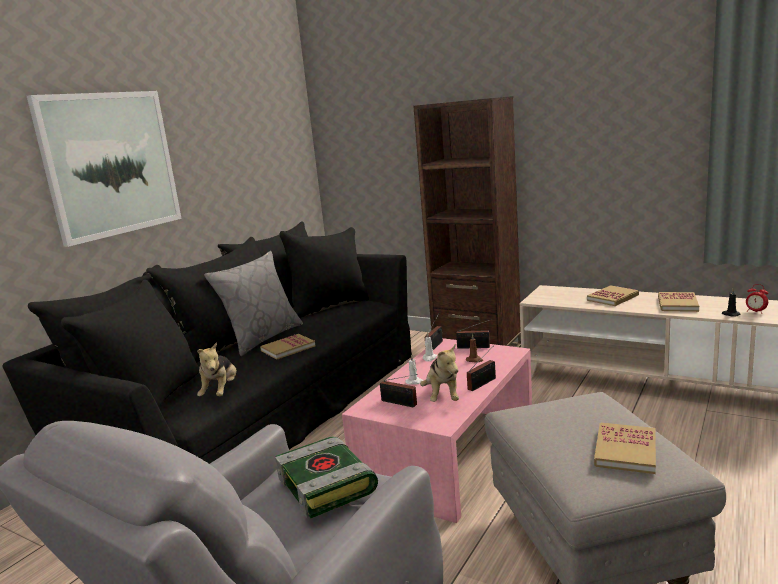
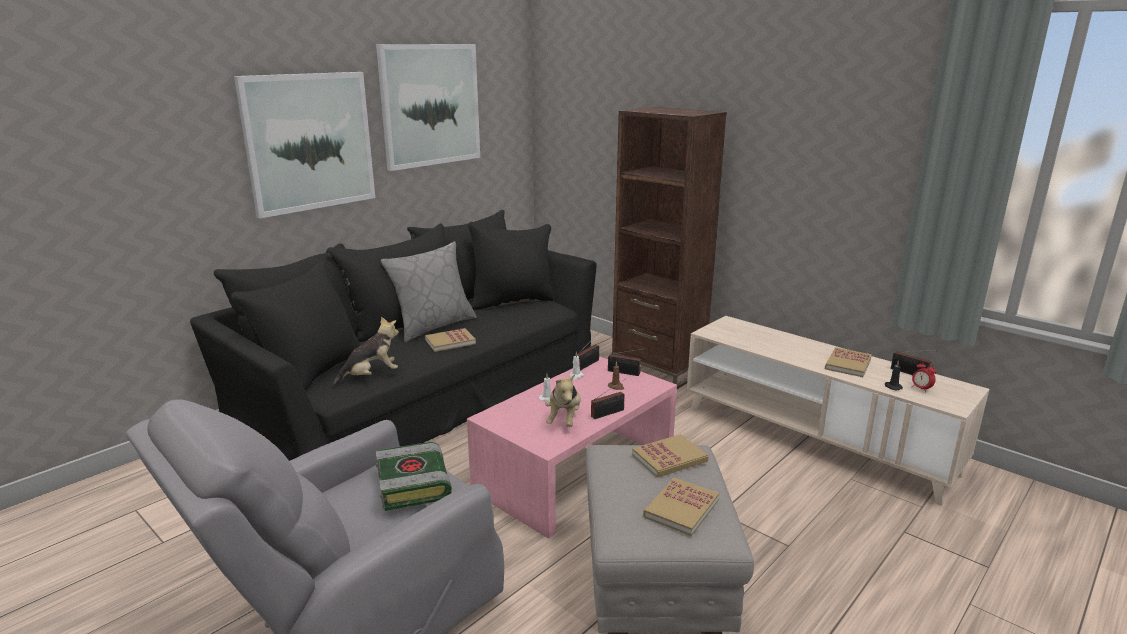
camera: 10 degrees right, 5 degrees up
(221, 392) = (371, 376): plush toy -> plush toy turned 135 degrees counterclockwise
(222, 124) = (430, 105): none -> picture
(400, 403) = (523, 418): radio -> radio (910, 373)
(612, 298) = (787, 344): book -> book (669, 458)

